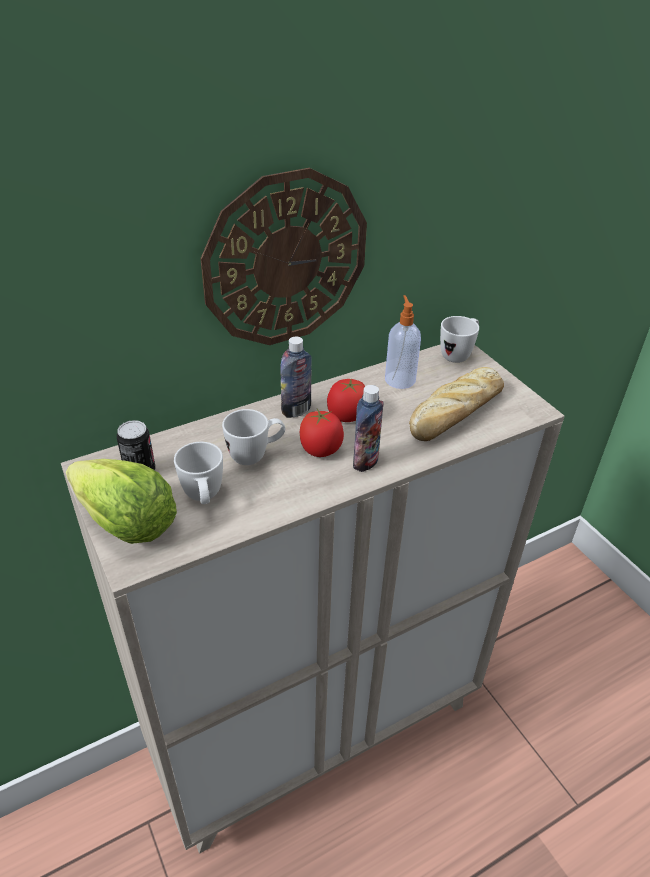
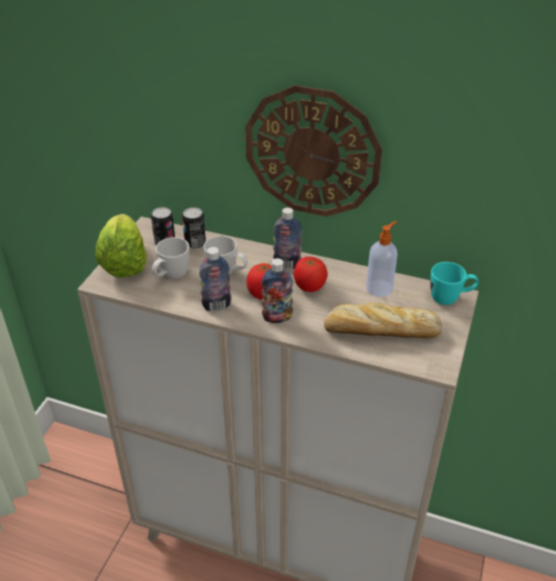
camera: 50 degrees right, 0 degrees up
(175, 450) = (195, 244): none -> can
(296, 491) = (216, 305): none -> bottle
(458, 354) = (450, 299): white mug -> turquoise mug

